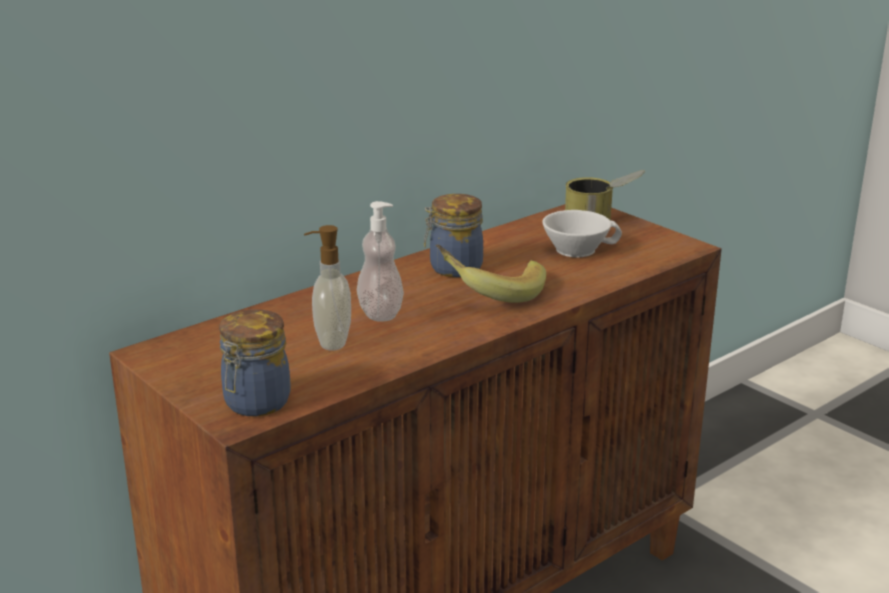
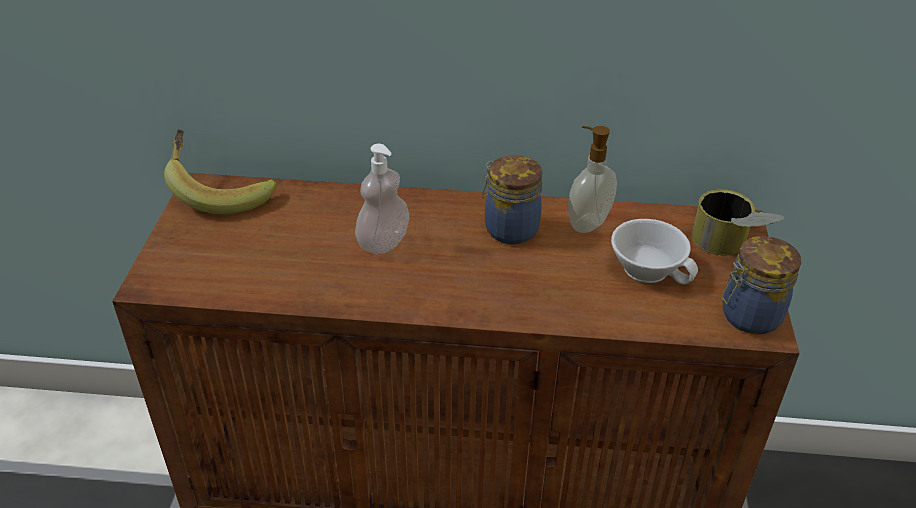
camera: 45 degrees right, 15 degrees up
(255, 403) = (181, 275): jar -> jar (748, 316)
(331, 342) = (309, 249): soap dispenser -> soap dispenser (587, 223)
(491, 293) = (495, 273): banana -> banana (221, 191)

